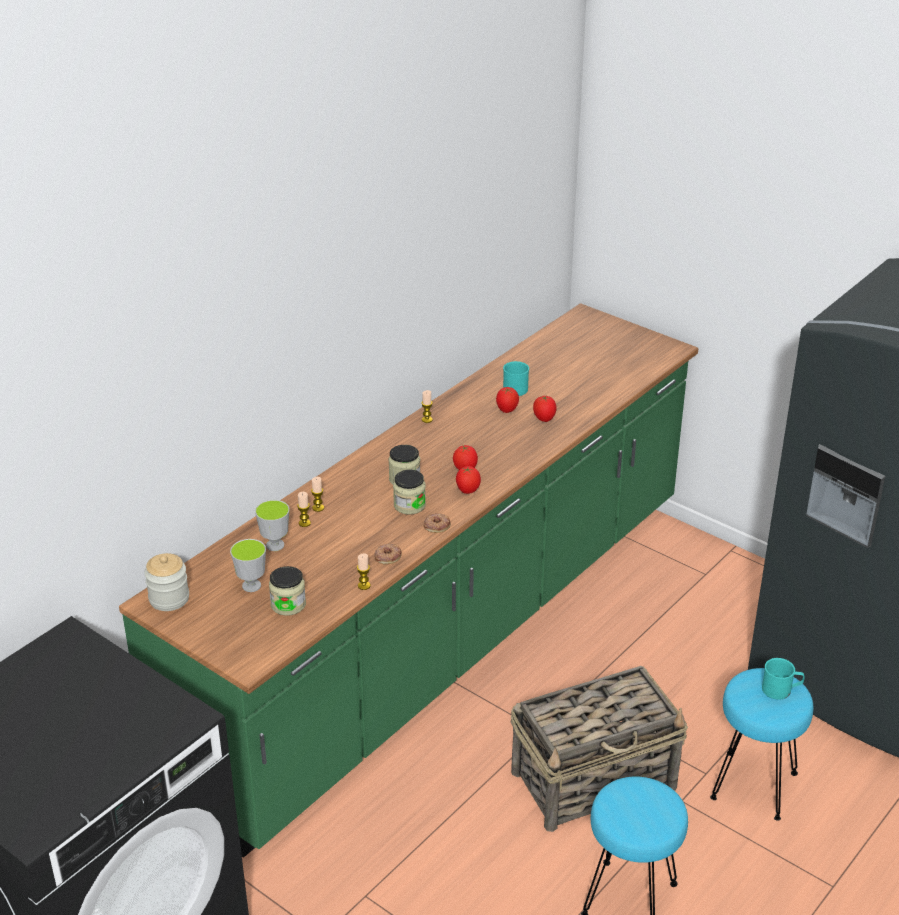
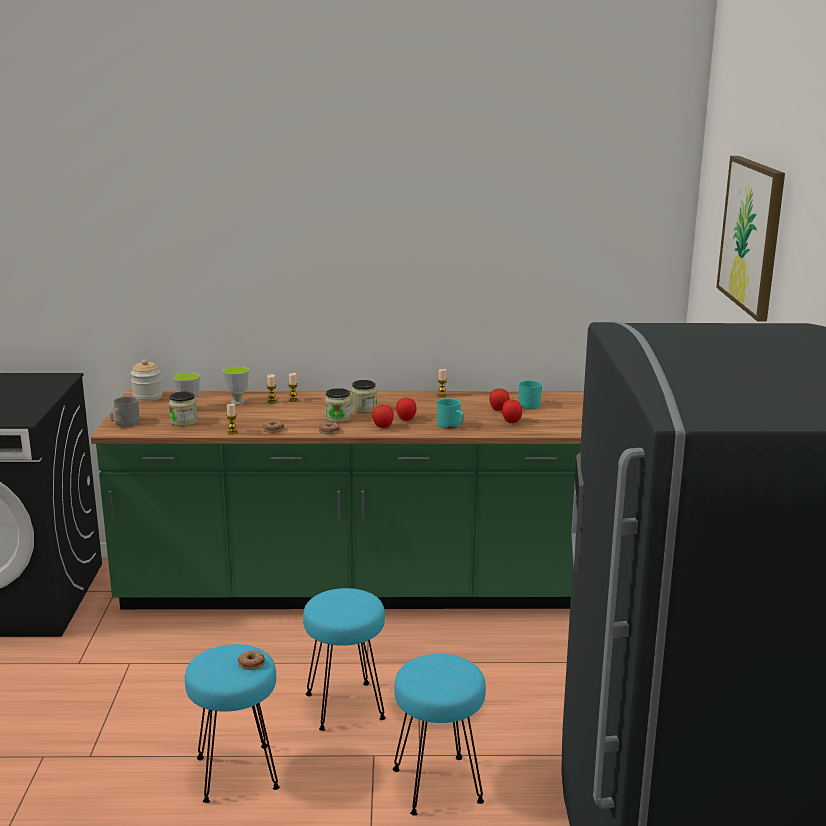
camera: 50 degrees right, 15 degrees down
(238, 647) = (124, 423): none -> grey mug
(595, 779) = (346, 706): basket -> turquoise stool
(650, 793) = (251, 663): none -> donut
(760, 163) = (752, 235): none -> picture
(781, 689) = (454, 678): turquoise mug -> turquoise mug (451, 425)

